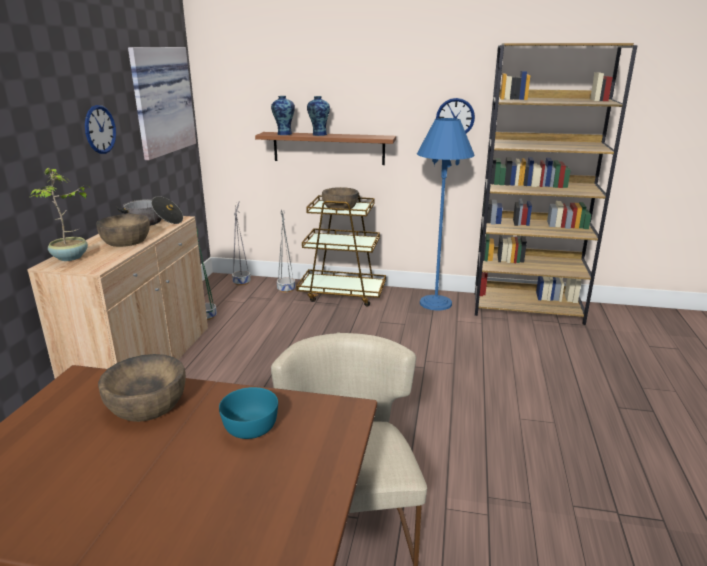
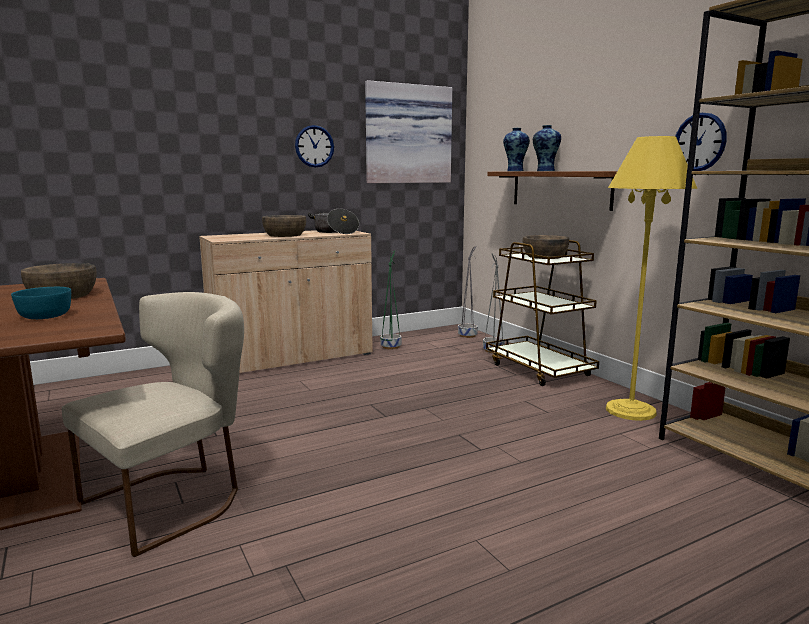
camera: 50 degrees right, 10 degrees down
(70, 257) = (232, 235): potted plant -> none
(435, 303) = (630, 410): blue floor lamp -> yellow floor lamp

